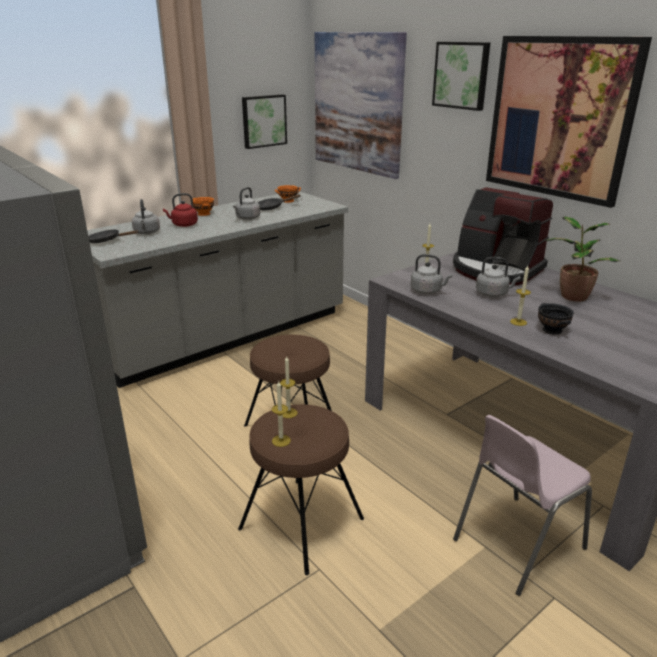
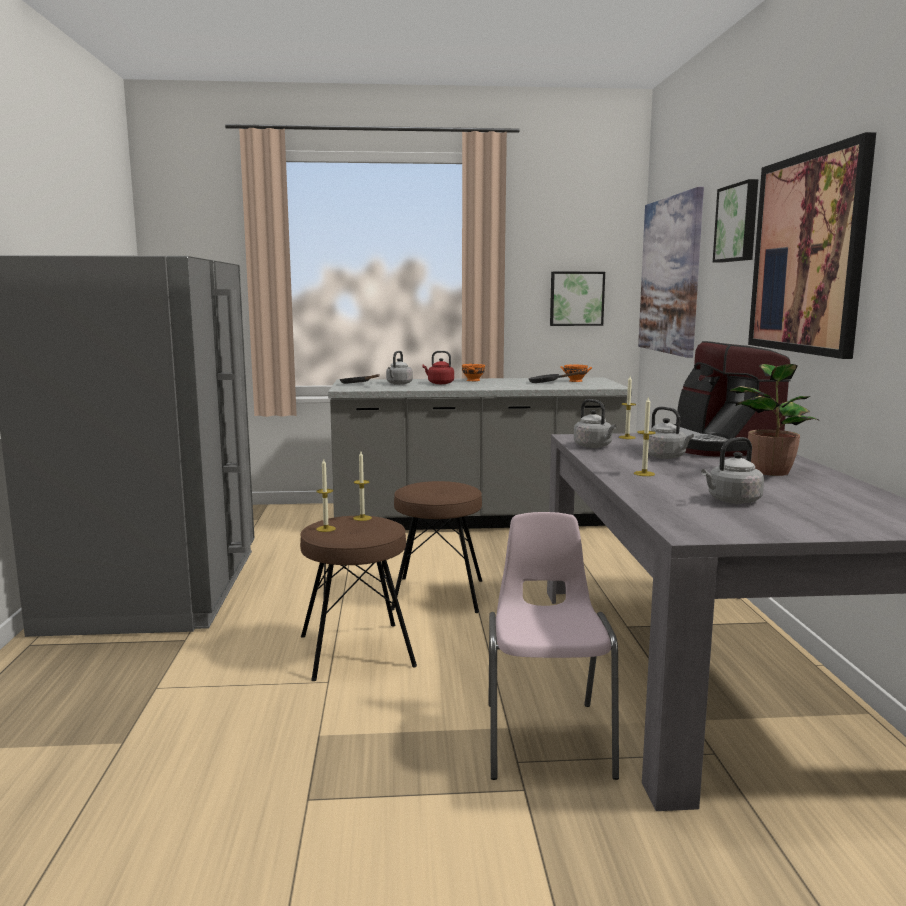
camera: 35 degrees right, 15 degrees down
(247, 218) = (505, 385): grey kettle -> grey kettle (731, 501)
(516, 543) = (547, 738): pink chair -> pink chair turned 90 degrees clockwise
(552, 330) = (669, 483): black bowl -> none

